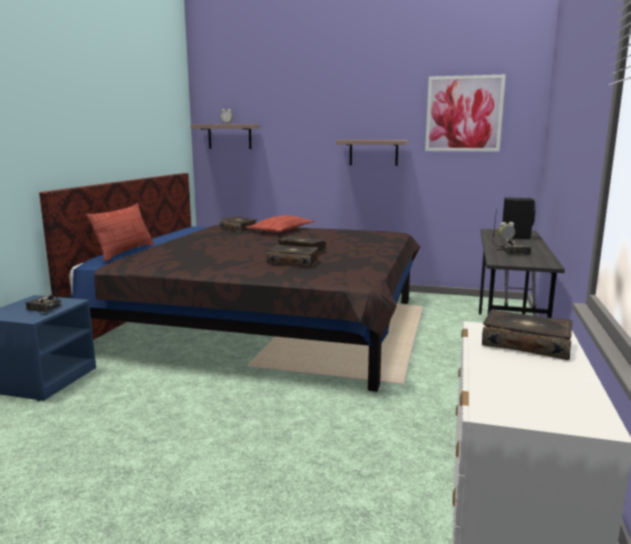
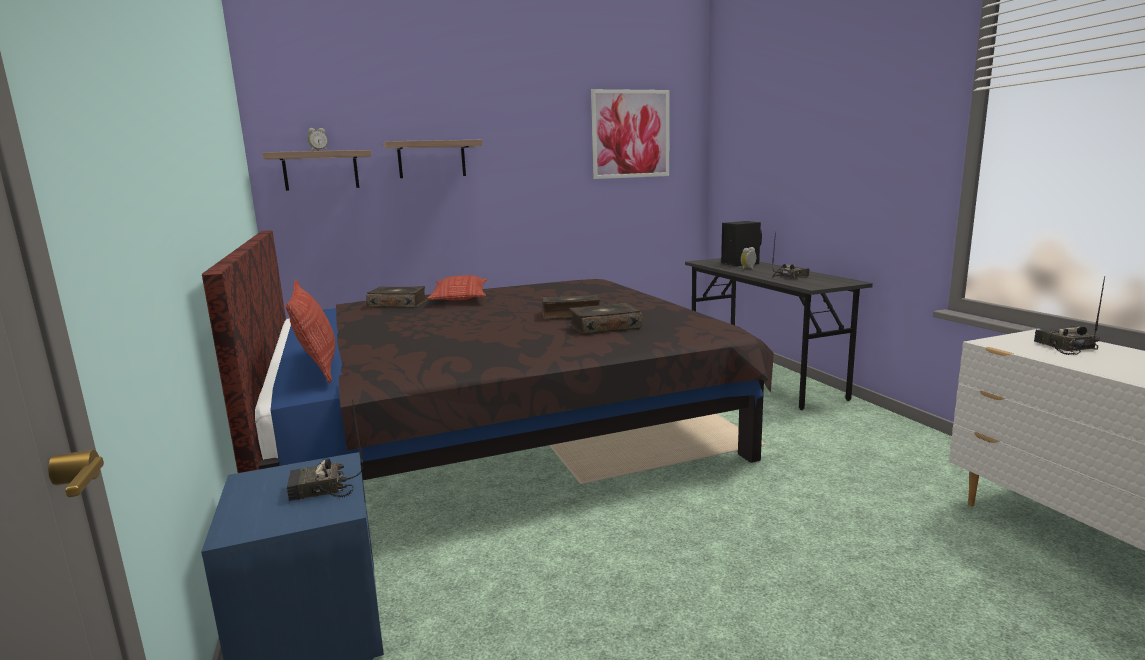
camera: 35 degrees left, 0 degrees up
(373, 152) = (533, 184): shelf -> shelf (431, 159)
(526, 344) = (1063, 347): book -> radio

